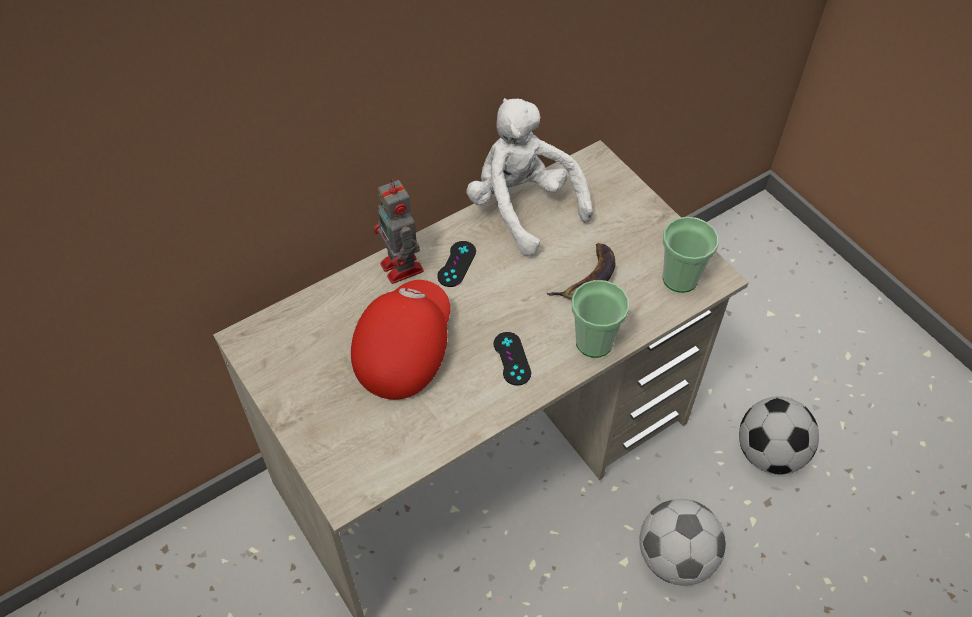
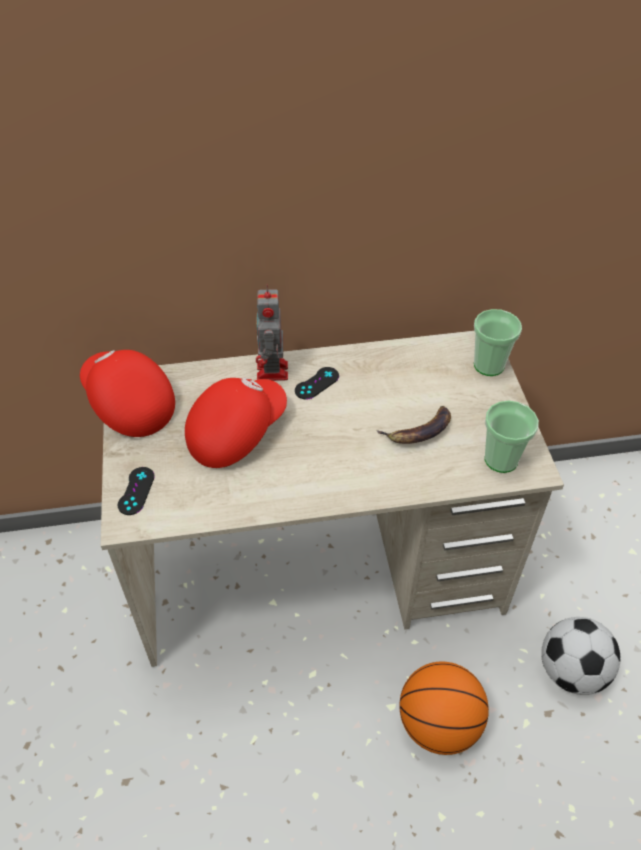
camera: 25 degrees right, 5 degrees down
(265, 363) = (128, 404): none -> red cap
(512, 358) = (317, 470): black game controller -> black game controller (136, 491)
(522, 207) = (397, 358): white plush toy -> none
(594, 342) = (394, 483): cup -> cup (488, 365)
(676, 557) = (438, 723): football -> basketball

